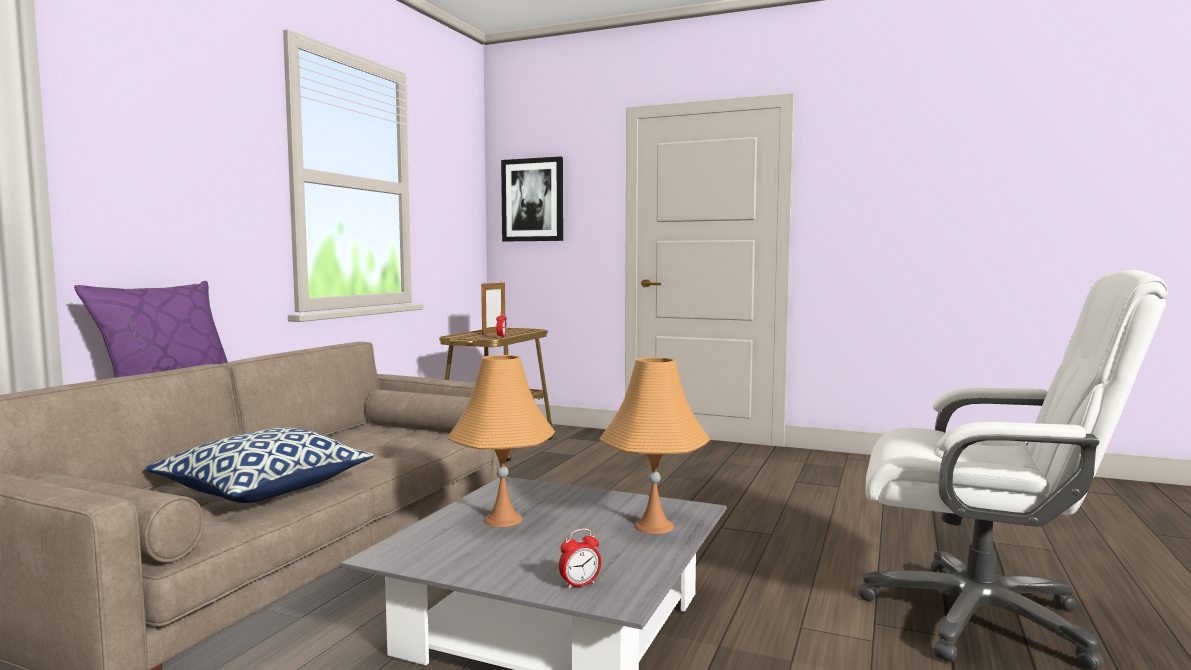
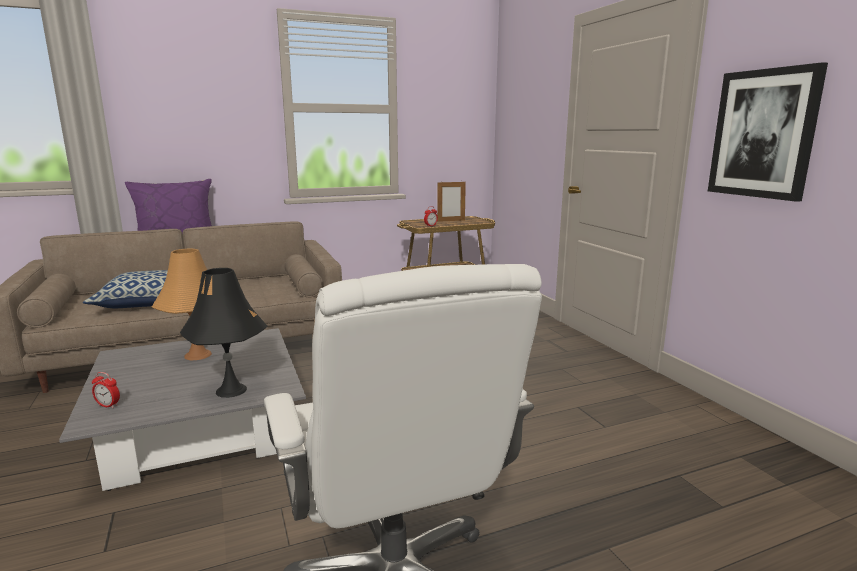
camera: 45 degrees right, 10 degrees up
(533, 200) = (517, 109): picture -> picture (763, 134)
(654, 526) = (231, 390): orange table lamp -> black table lamp

